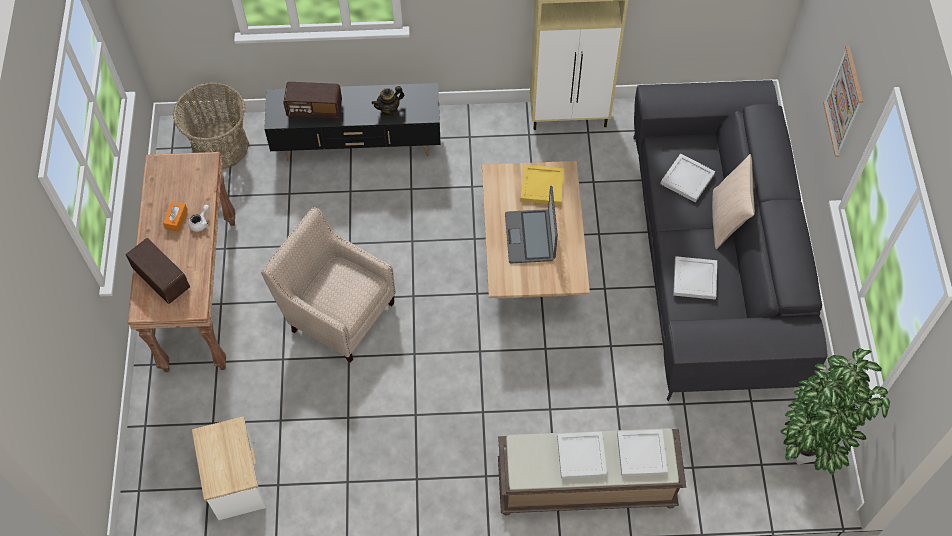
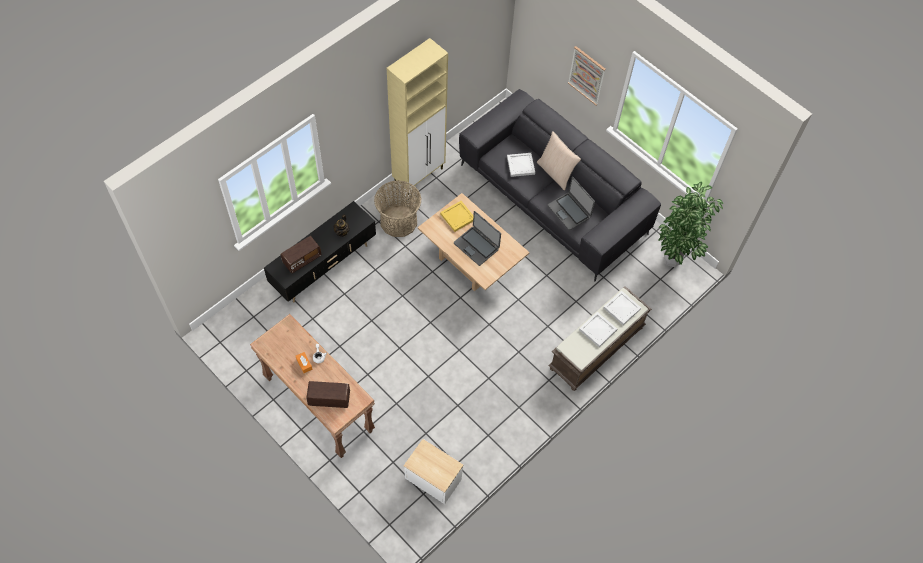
camera: 45 degrees left, 0 degrees up
(220, 146) = (247, 321): basket -> basket (398, 221)
(338, 311) = (400, 358): beige armchair -> none
(695, 279) = (569, 211): white tray -> laptop

